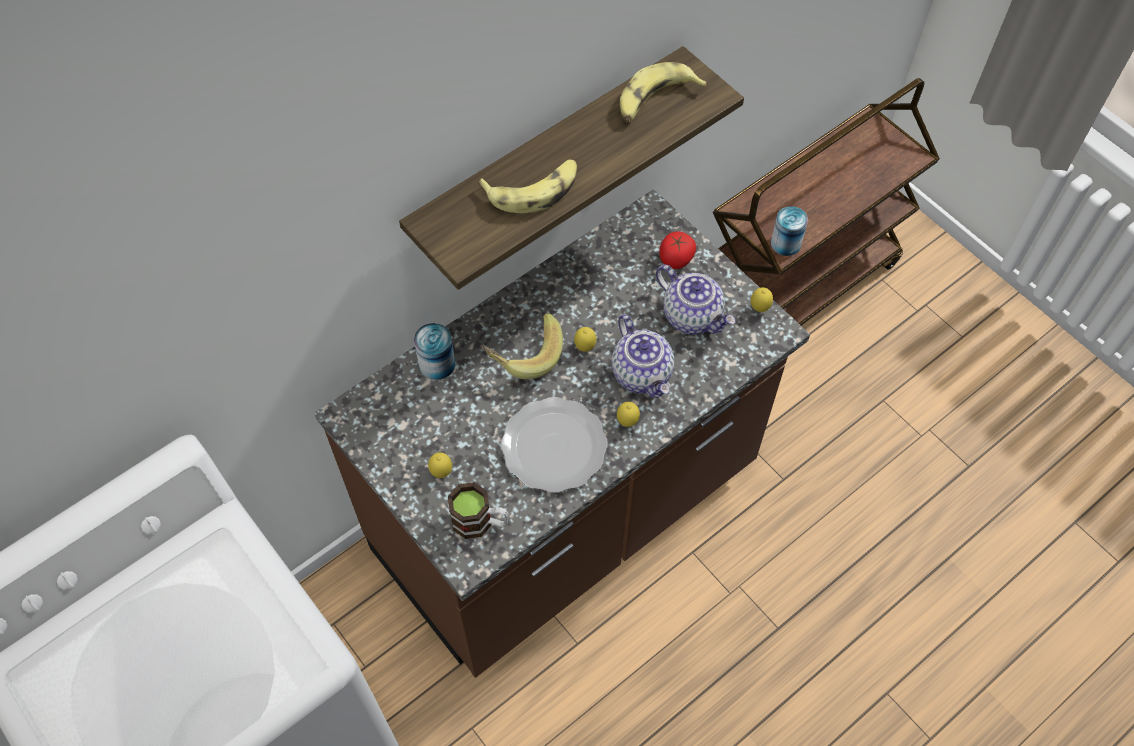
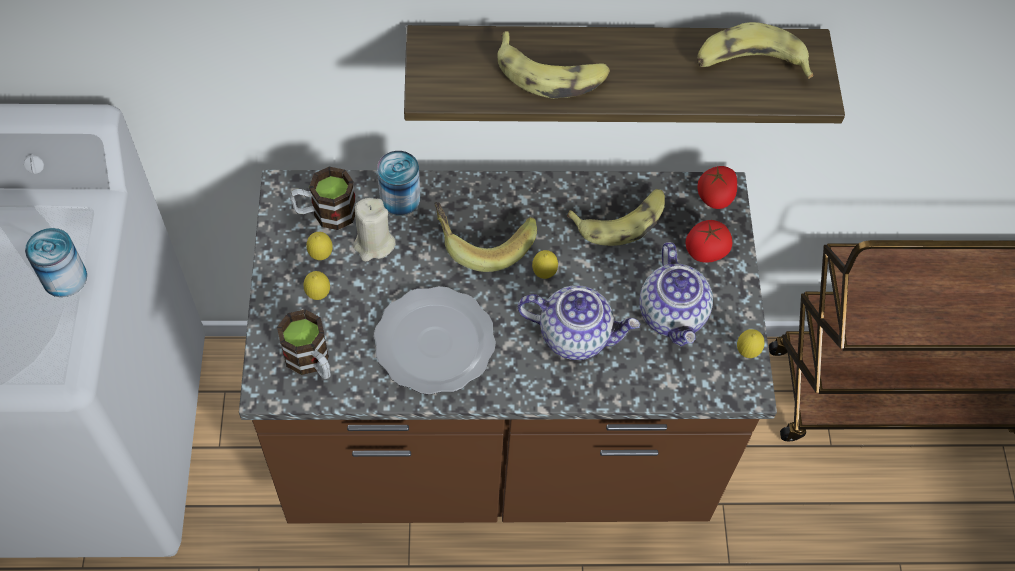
camera: 35 degrees right, 0 degrees up
(392, 411) = (325, 213): none -> mug
(448, 409) = (374, 244): none -> beige candle
(603, 275) = (621, 220): none -> banana
(627, 422) = (521, 368): lemon -> lemon (321, 255)
(642, 374) = (575, 335): teapot -> teapot turned 90 degrees counterclockwise
(650, 218) = (715, 197): none -> tomato
(785, 243) = (872, 323): can -> can (64, 278)

